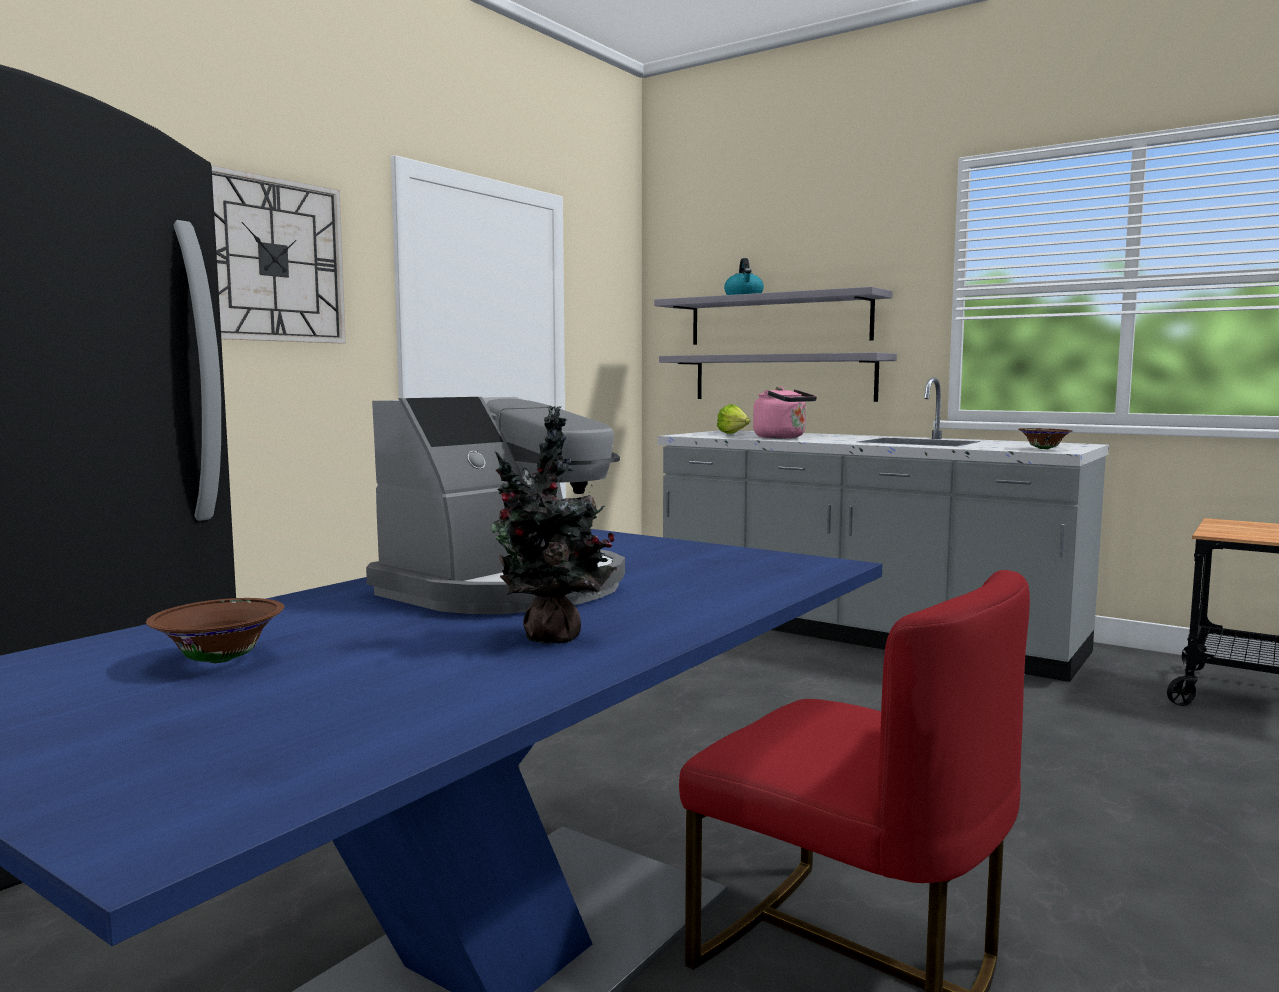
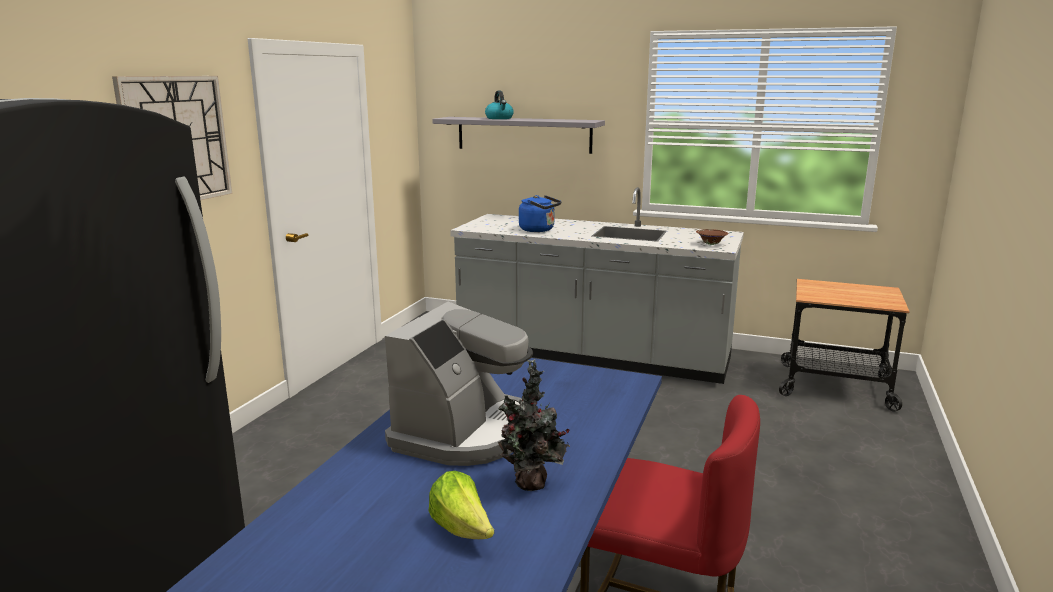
camera: 15 degrees left, 10 degrees up
(220, 660) = (360, 536): brown bowl -> none
(734, 434) = (502, 224): lettuce -> lettuce (462, 530)
(782, 437) = (539, 230): pink kettle -> blue kettle
(783, 377) = (527, 176): grey shelf -> none

